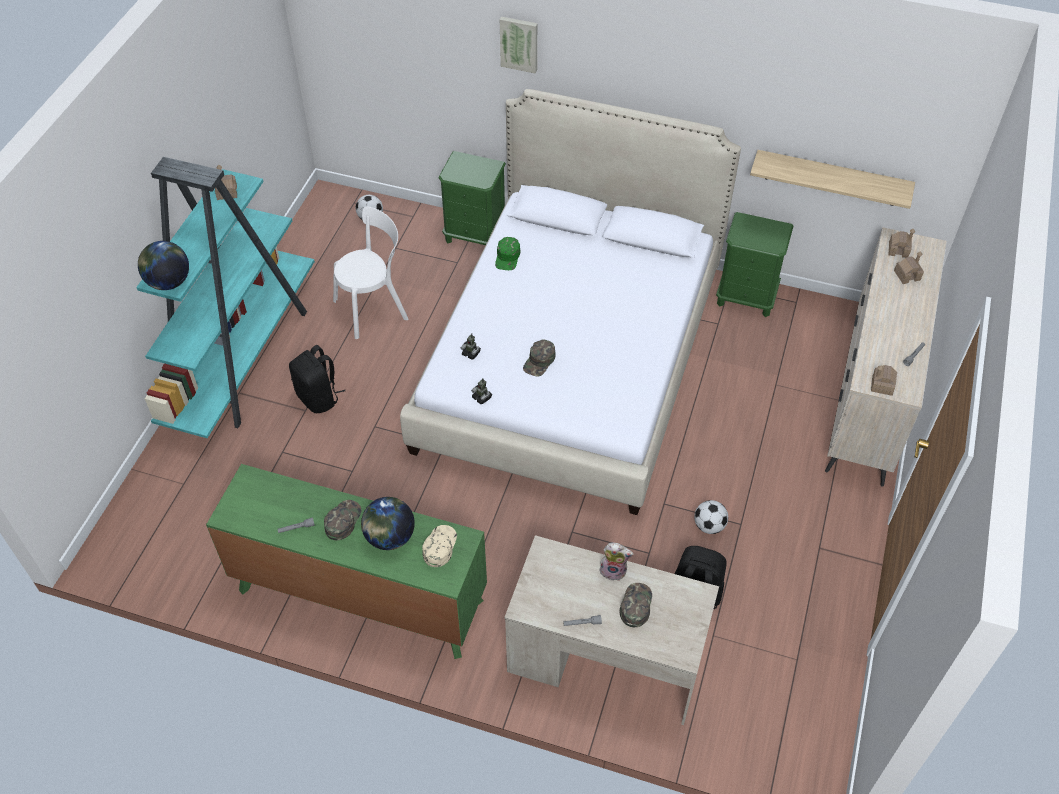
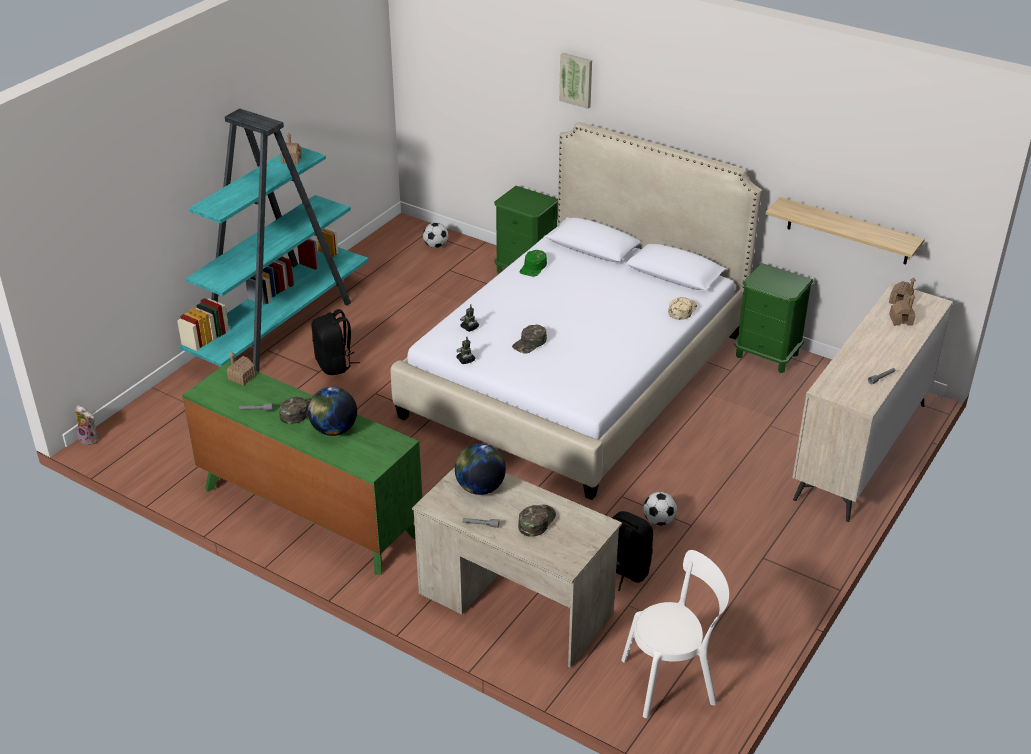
camera: 15 degrees right, 15 degrees down
(169, 282) = (216, 208): globe -> globe (480, 488)
(374, 308) = (411, 309): white chair -> white chair (673, 680)
(439, 546) = (374, 444): beige cap -> beige cap (682, 310)
(614, 570) = (527, 493): plush toy -> plush toy (90, 439)
(882, 385) = (839, 394): toy house -> toy house (242, 377)

